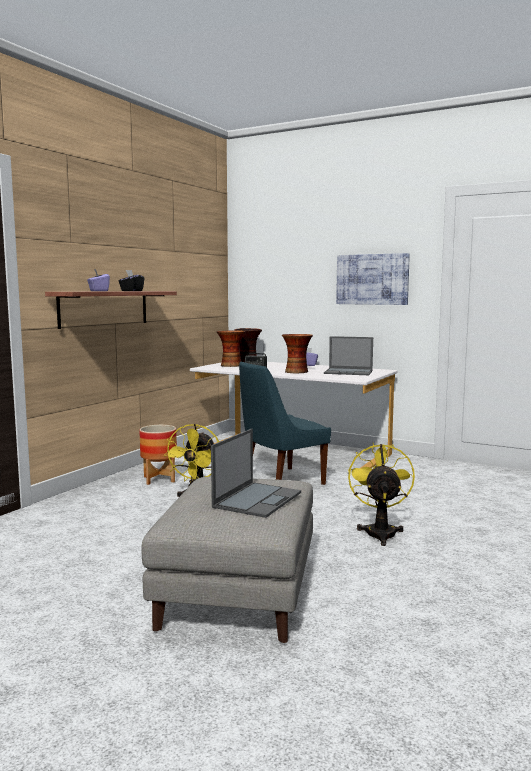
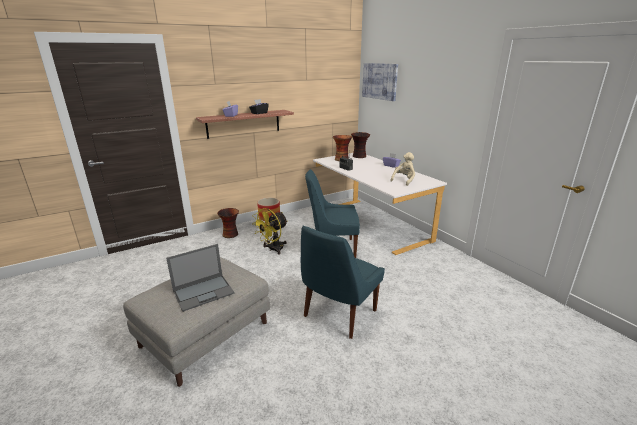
camera: 30 degrees right, 15 degrees up
(296, 372) = (368, 174): vase -> vase (231, 234)
(349, 372) = (404, 180): laptop -> beige plush toy
(372, 279) = (441, 108): picture -> picture (379, 81)
(380, 531) = (338, 314): yellow fan -> blue chair

